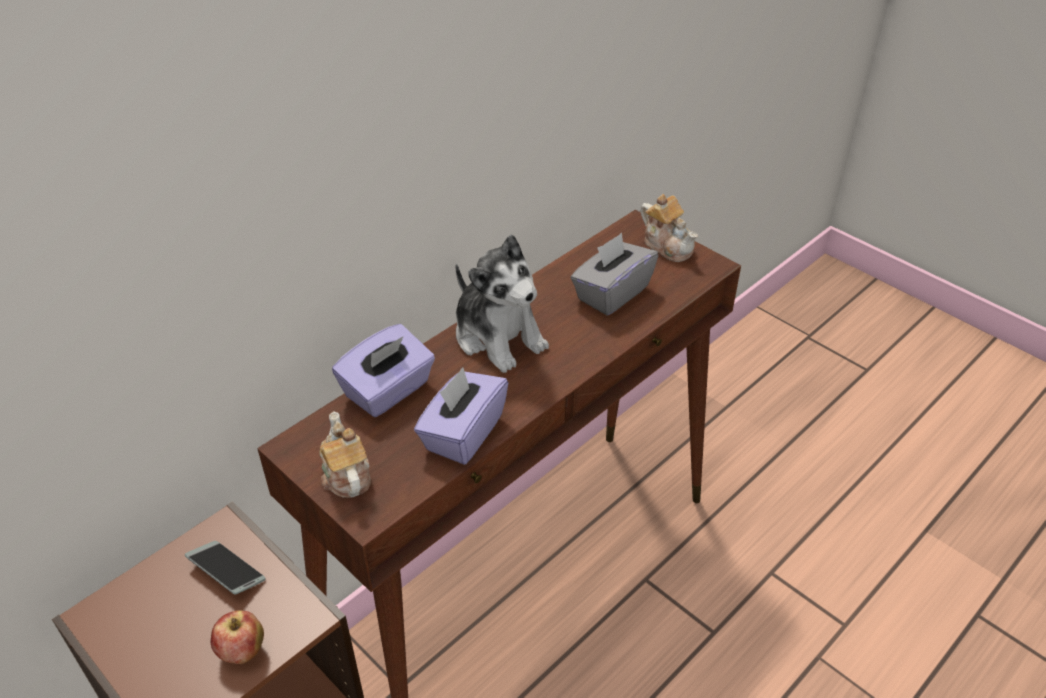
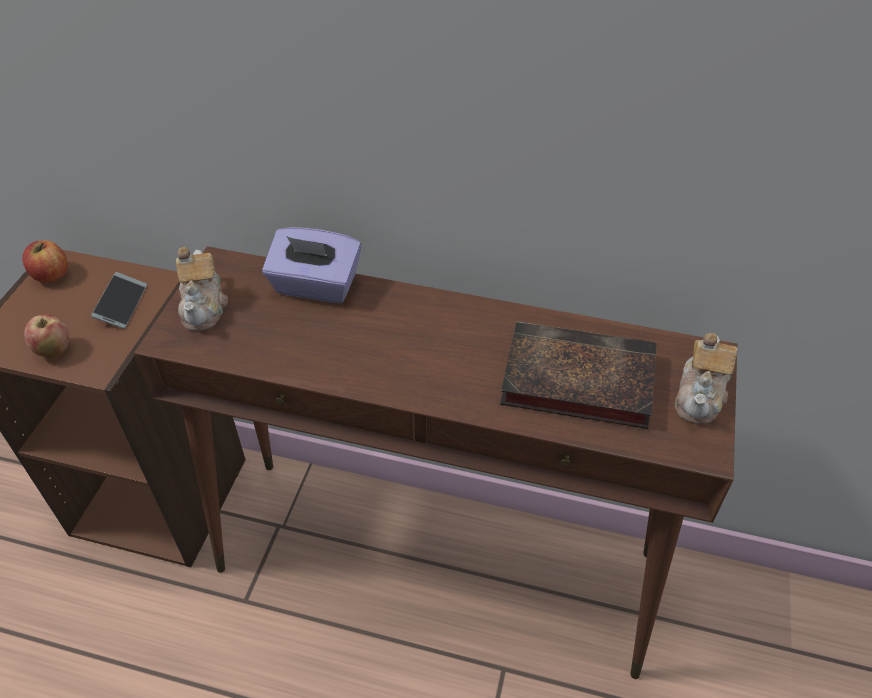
camera: 60 degrees right, 5 degrees up
(111, 626) = (51, 275): none -> apple
(345, 474) = (204, 307): teapot -> teapot turned 135 degrees clockwise
(463, 433) = (293, 356): purple tissue box -> none
(498, 337) = (437, 324): plush toy -> none
(611, 293) = (573, 381): grey tissue box -> book

